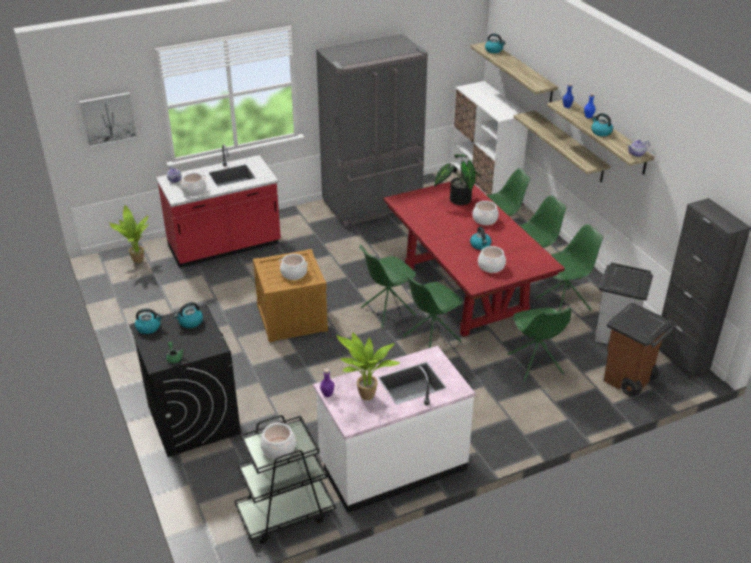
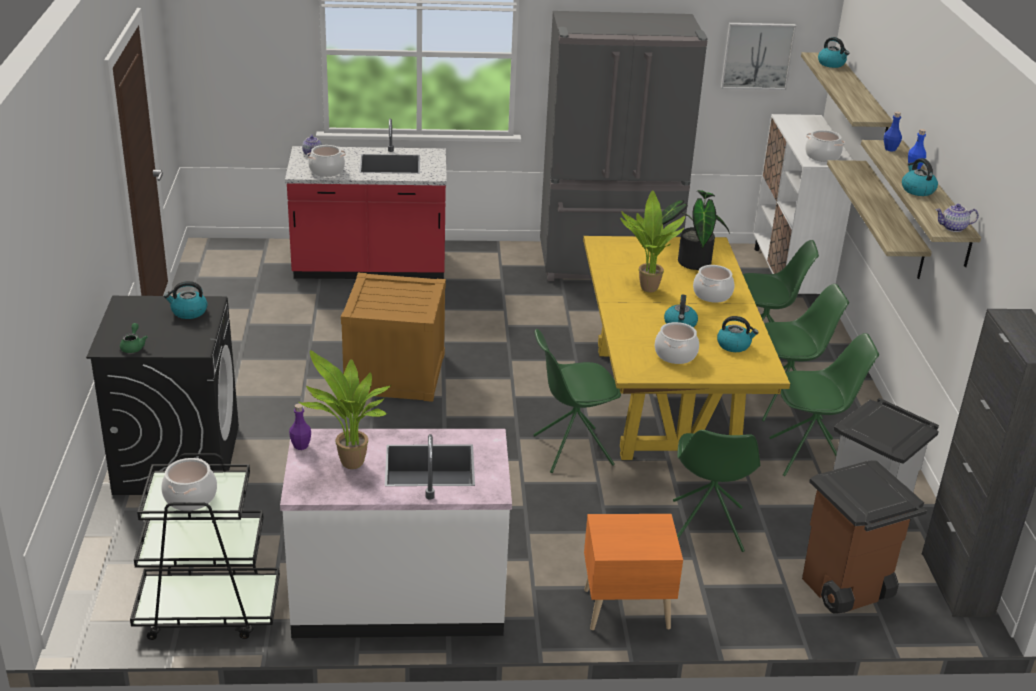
camera: 20 degrees right, 5 degrees down
(108, 119) = (242, 51): picture -> picture (757, 55)
(136, 261) = (246, 258): potted plant -> potted plant (645, 288)
(149, 327) = (132, 305): kettle -> kettle (734, 345)
(293, 273) = (399, 303): cooking pot -> cooking pot (822, 156)
(387, 311) = (532, 399): green chair -> none
(465, 292) = (665, 403): red dining table -> yellow dining table
(522, 429) = (625, 607): none -> orange nightstand

